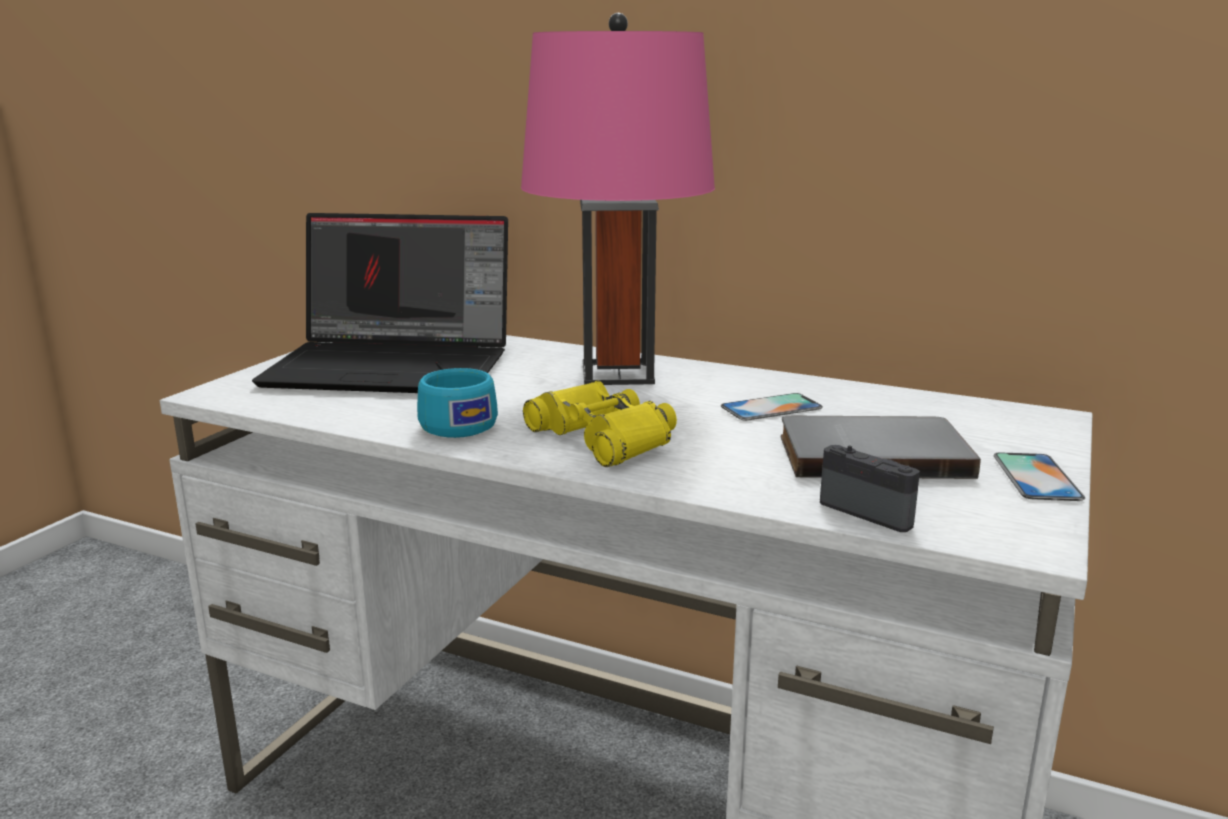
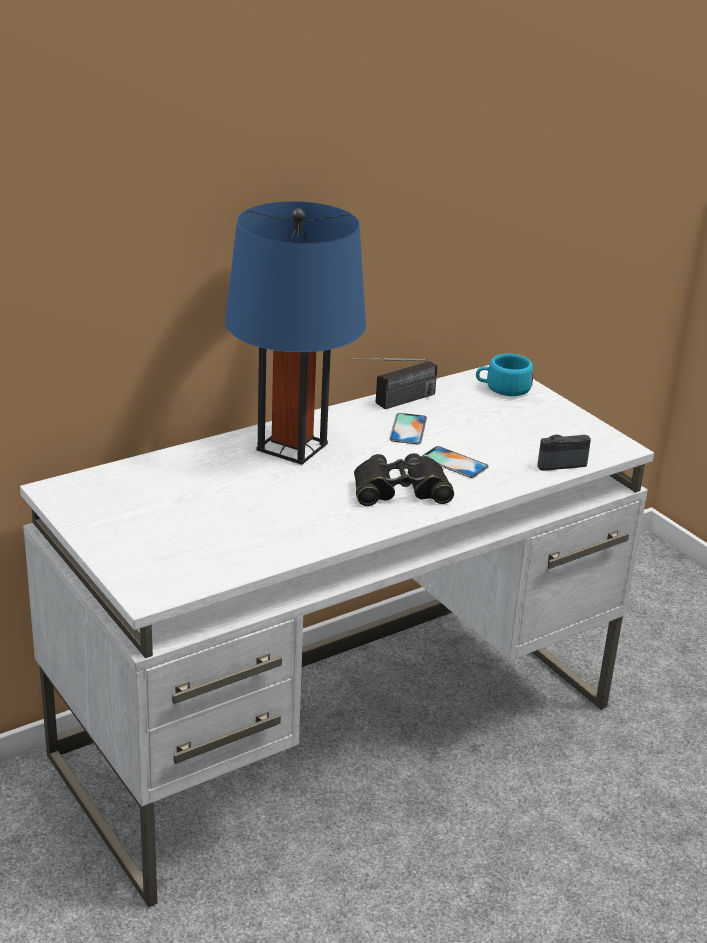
camera: 60 degrees left, 10 degrees up
(395, 365) = (172, 513): laptop -> none
(454, 424) = (325, 525): turquoise cup -> turquoise cup (503, 388)
(603, 438) = (400, 490): yellow binoculars -> black binoculars
(618, 373) = (292, 447): pink table lamp -> blue table lamp
(819, 388) = (392, 403): none -> radio
(871, 453) = (497, 433): grey book -> none
(1036, 477) = (562, 412): phone -> phone (454, 462)

